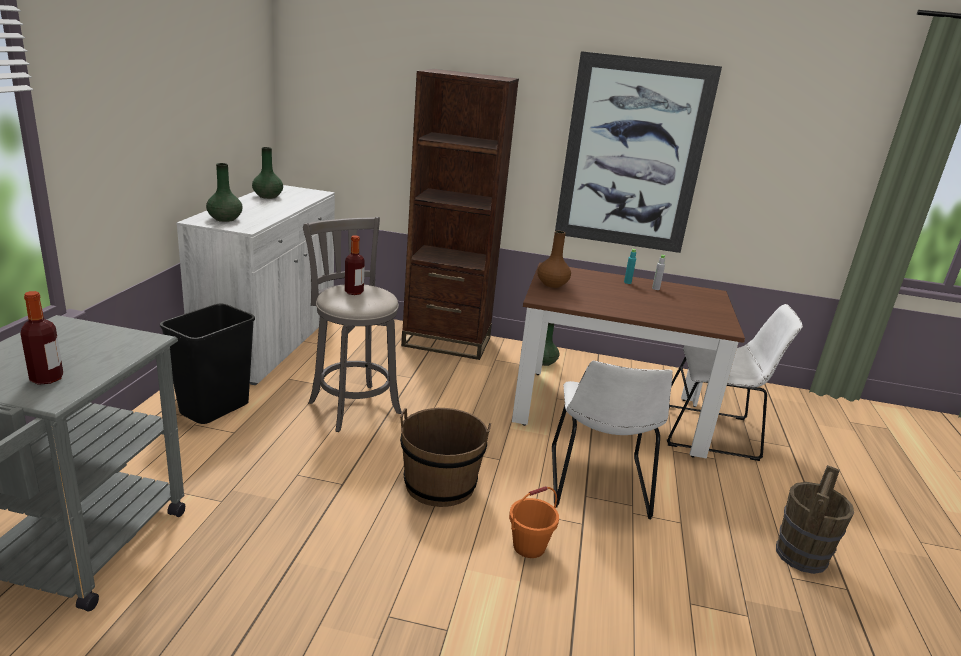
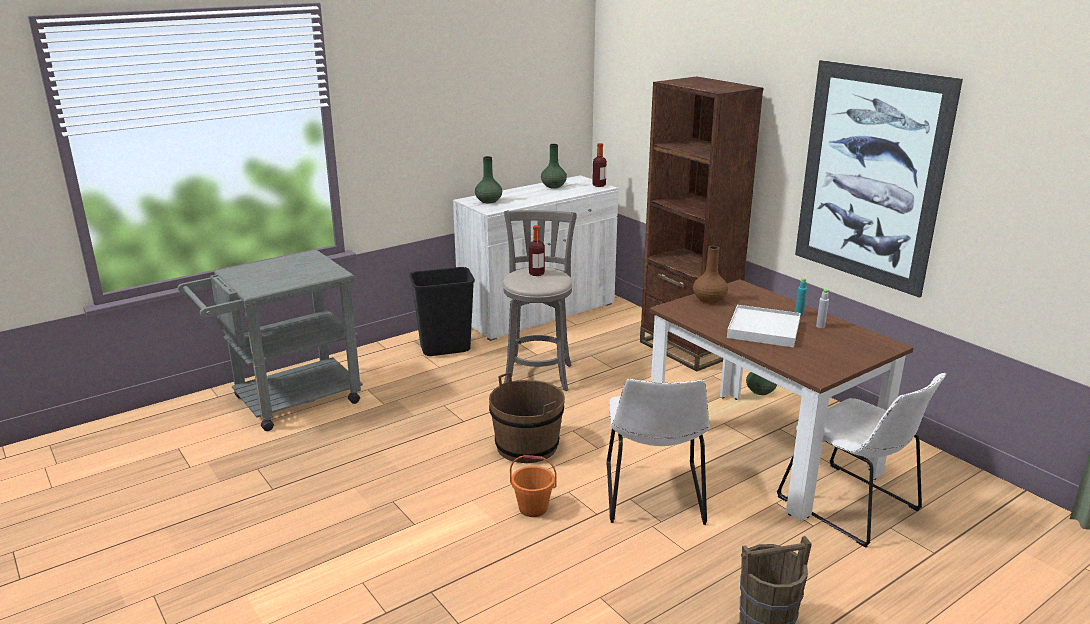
camera: 45 degrees right, 0 degrees up
(47, 378) = (265, 281): bottle -> bottle (599, 185)
(598, 485) = (654, 496): white chair -> white chair turned 45 degrees counterclockwise
(630, 300) = (763, 329): none -> white tray

